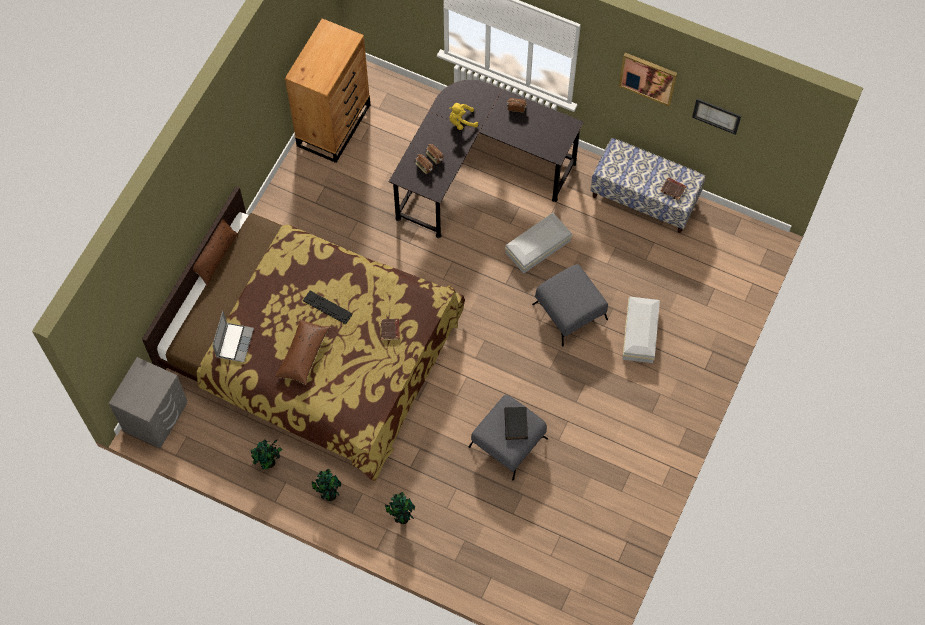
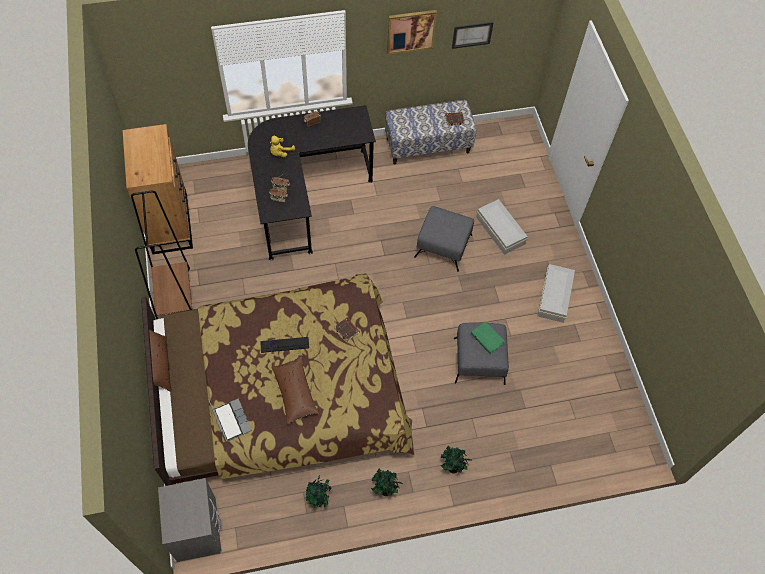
camera: 40 degrees left, 5 degrees down
(286, 200) = (174, 297): none -> clothes rack
(517, 424) = (488, 338): black book -> green book
(539, 246) = (386, 217): white storage box -> white storage box (555, 296)

